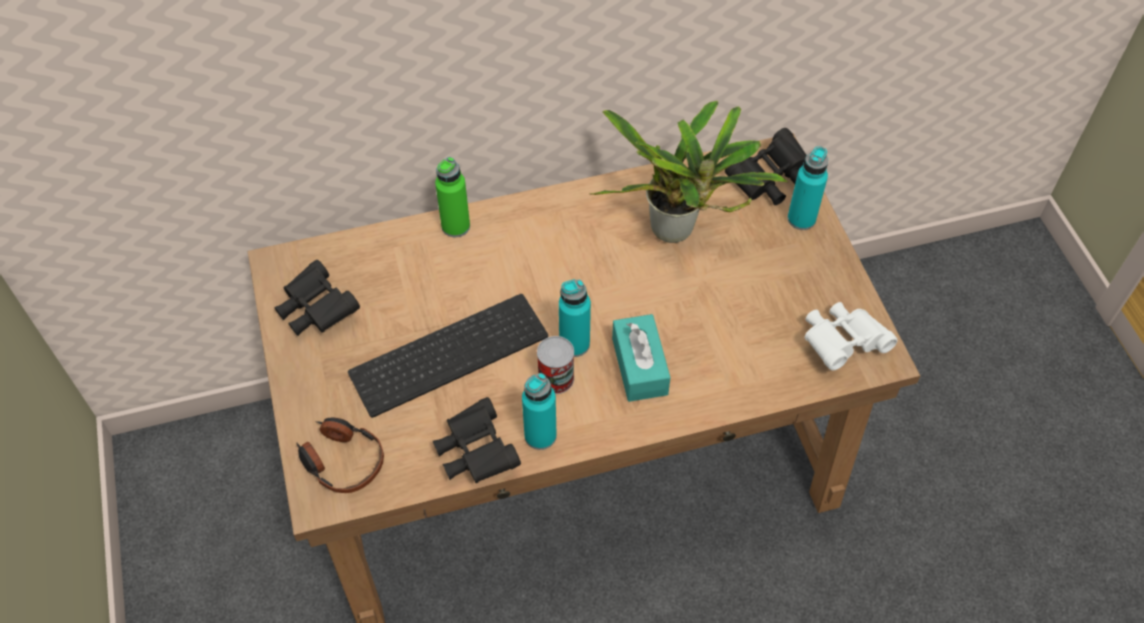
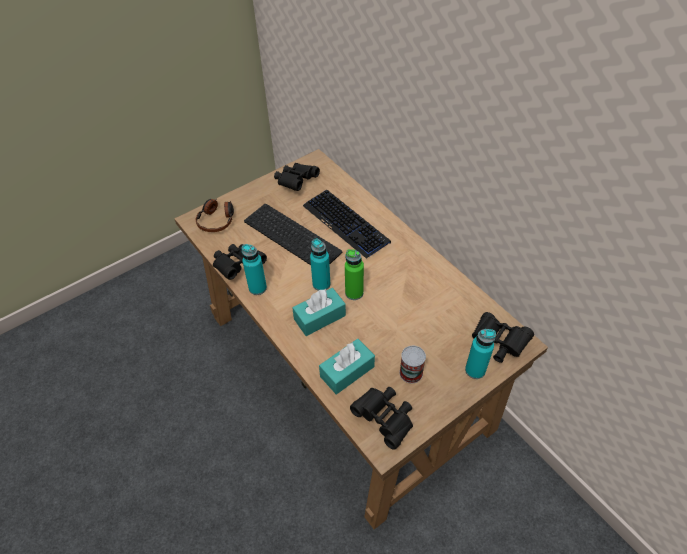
camera: 70 degrees right, 5 degrees down
(455, 226) = (373, 212): green bottle -> green bottle (354, 293)
(462, 271) = (346, 224): none -> keyboard
(556, 378) = (296, 283): can -> can (411, 373)
(677, 232) = (425, 308): potted plant -> none
(751, 362) = (347, 371): none -> turquoise tissue box
(842, 343) = (385, 419): white binoculars -> black binoculars

